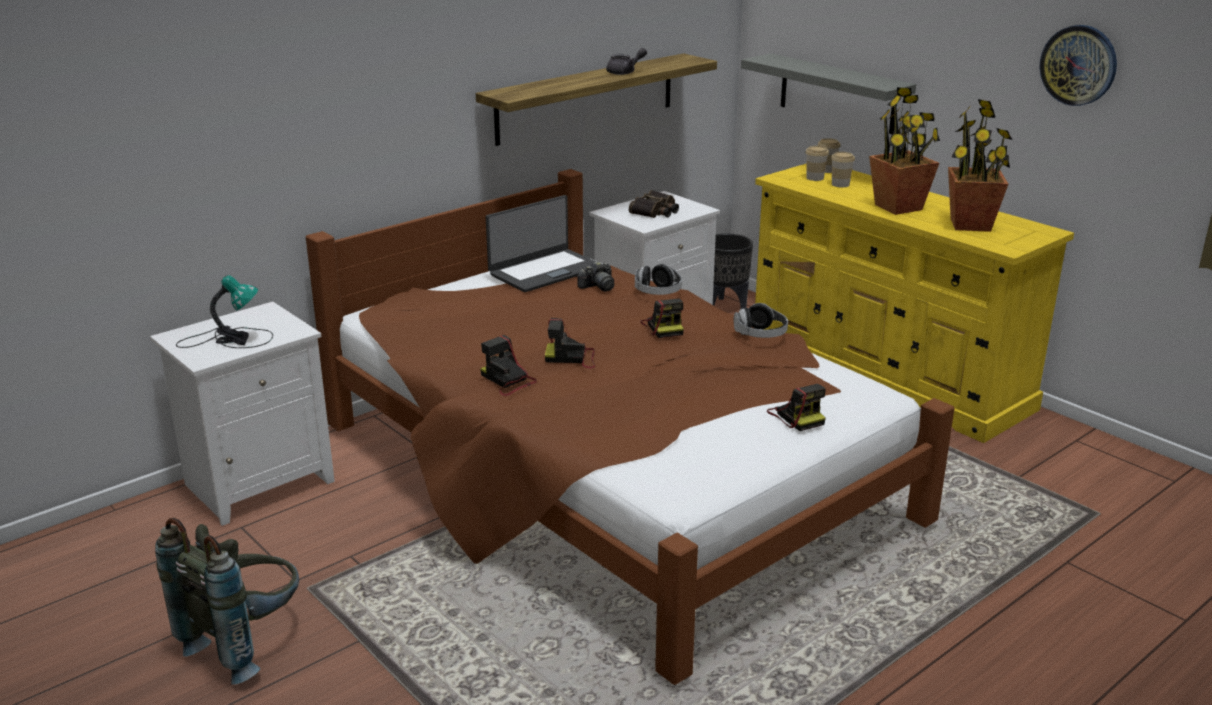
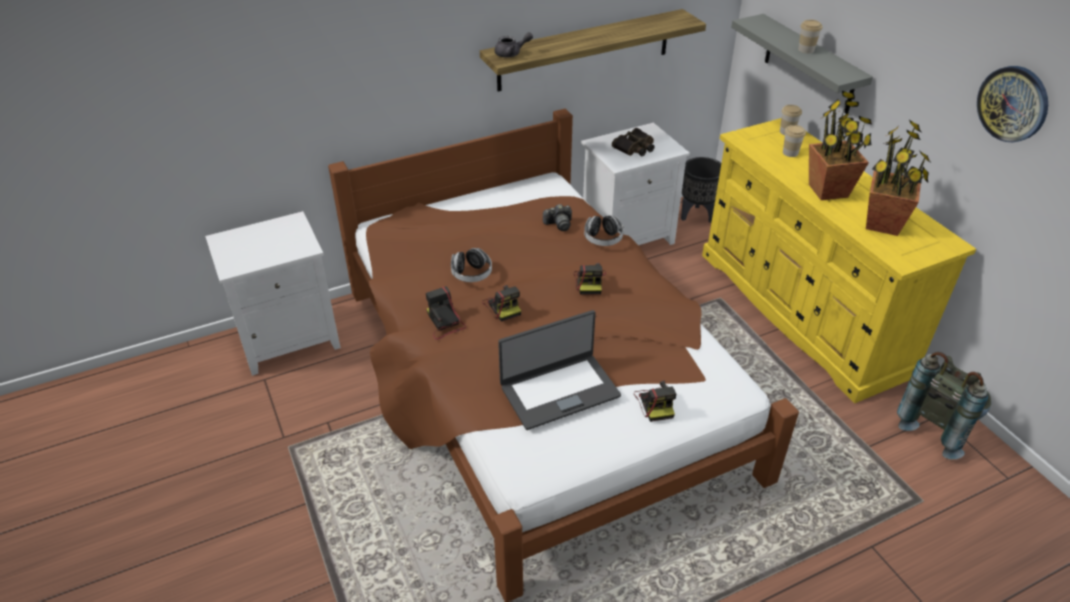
camera: 15 degrees right, 15 degrees up
(229, 339) = (256, 249): table lamp -> none
(246, 643) = (233, 488): grey backpack -> grey backpack (937, 426)
(545, 271) = (524, 199): laptop -> laptop (559, 390)
(572, 358) = (502, 306): camera -> camera turned 135 degrees counterclockwise
(625, 72) = (617, 33): grey teapot -> grey teapot (511, 54)
(760, 335) = (665, 304): headphones -> headphones (471, 274)
(815, 178) = (771, 141): cup -> cup (806, 50)

